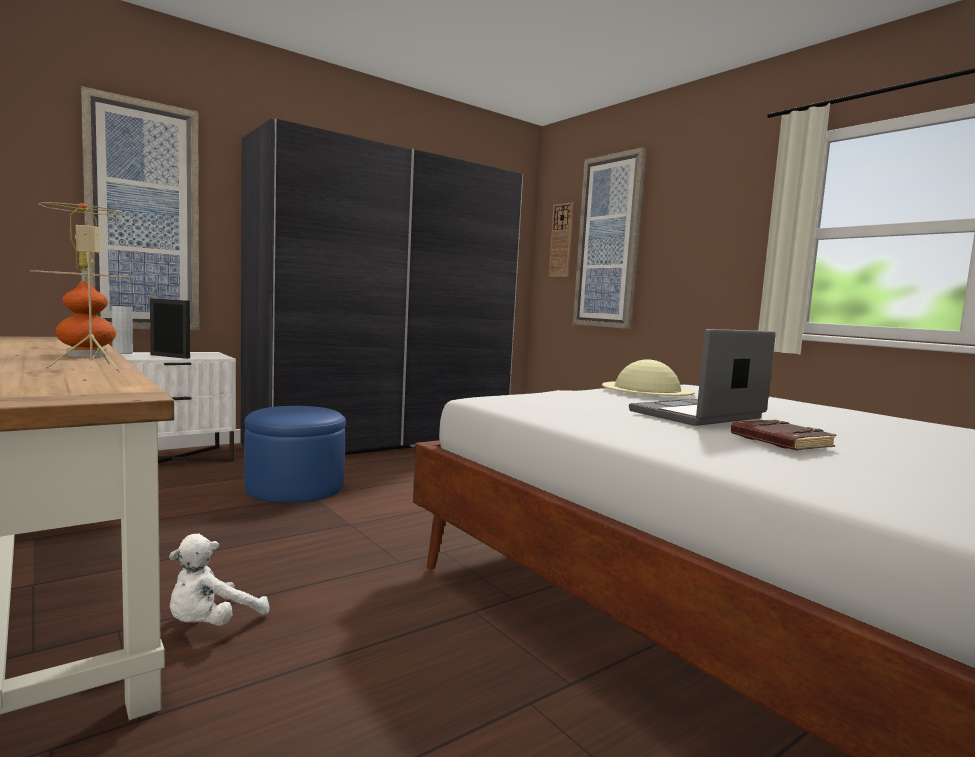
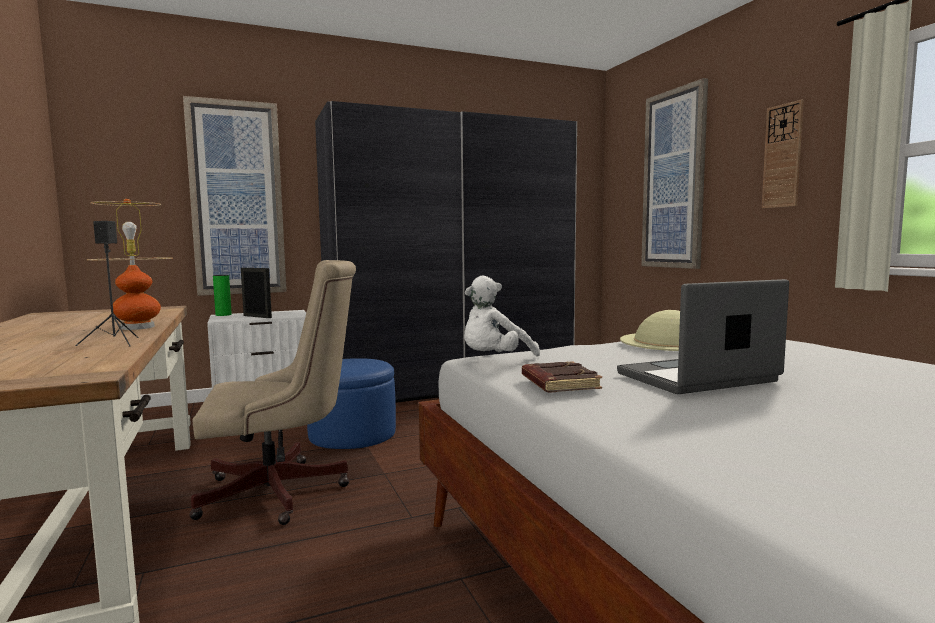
camera: 15 degrees right, 0 degrees up
(92, 368) = (115, 343): beige speaker -> black speaker
(122, 353) = (223, 315): grey vase -> green vase
(211, 624) = (218, 572): white plush toy -> white plush toy (495, 361)
(244, 546) = (282, 492): none -> beige office chair
(561, 240) = (628, 182): wall clock -> wall clock (782, 156)
(779, 442) = (769, 418): brown book -> brown book (558, 383)

